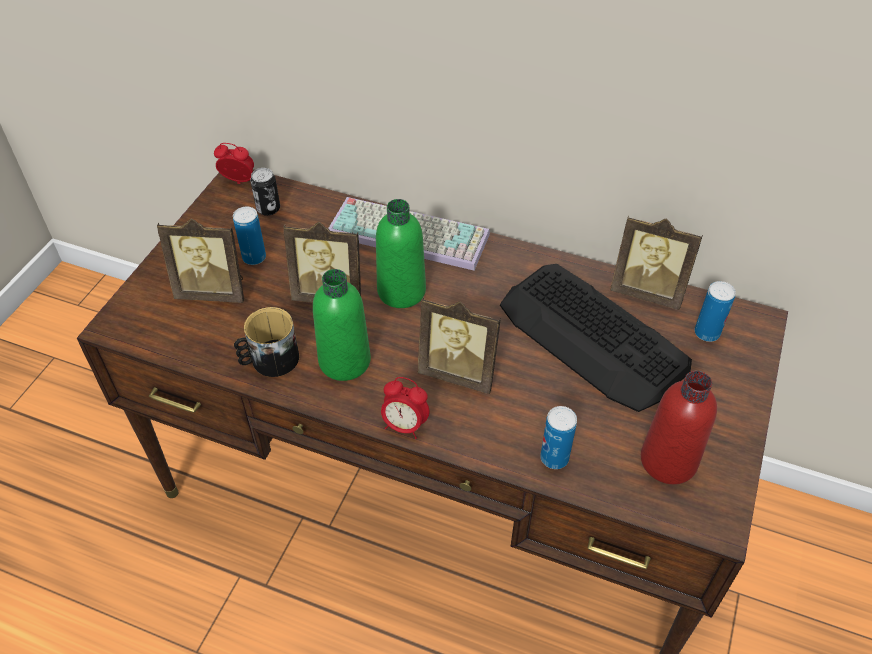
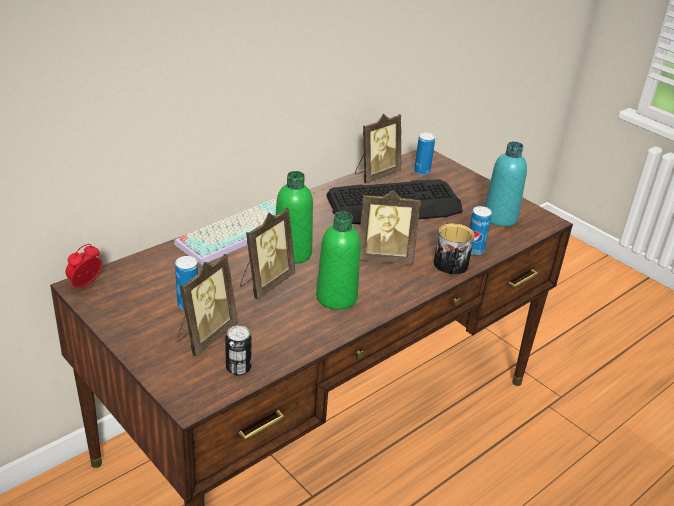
camera: 65 degrees left, 15 degrees down
(268, 209) = (138, 281): can -> can (238, 368)
(269, 360) = (306, 330): mug -> mug (451, 267)
(404, 425) = (412, 292): alarm clock -> none
(459, 372) = (384, 257): picture frame -> picture frame turned 45 degrees clockwise
(668, 461) = (500, 218): red bottle -> turquoise bottle

